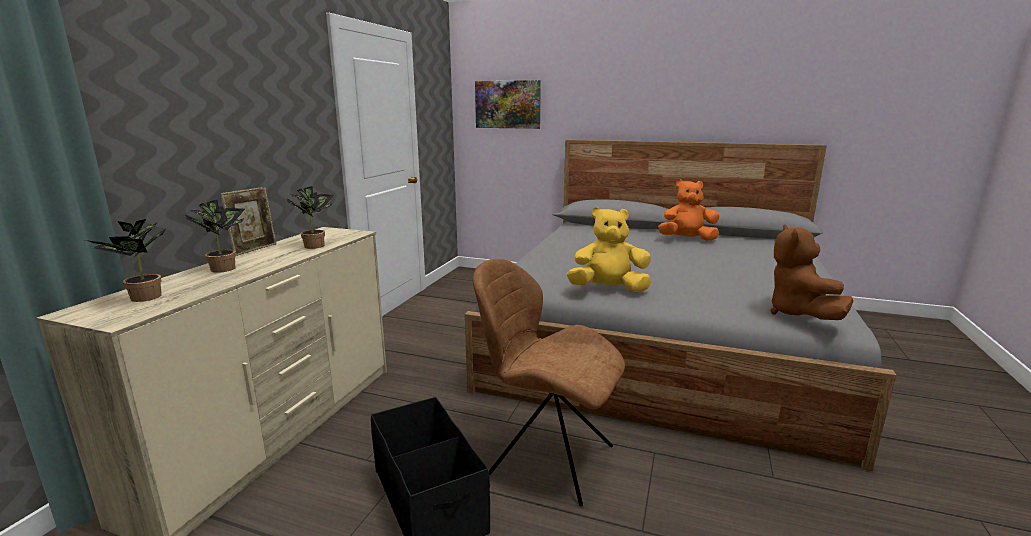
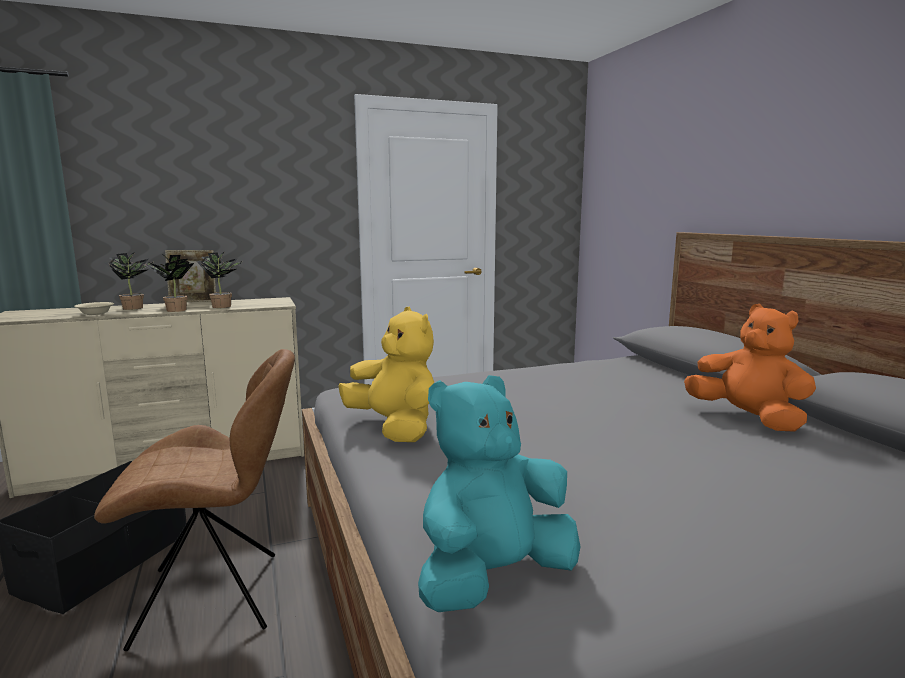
camera: 50 degrees right, 5 degrees down
(143, 298) = (49, 313): potted plant -> potted plant (173, 310)
(218, 283) = (95, 314): none -> beige bowl
(508, 104) = (628, 184): picture -> none
(547, 458) = (215, 597): brown chair -> brown chair turned 90 degrees clockwise
(798, 314) = (493, 577): brown plush toy -> turquoise plush toy

